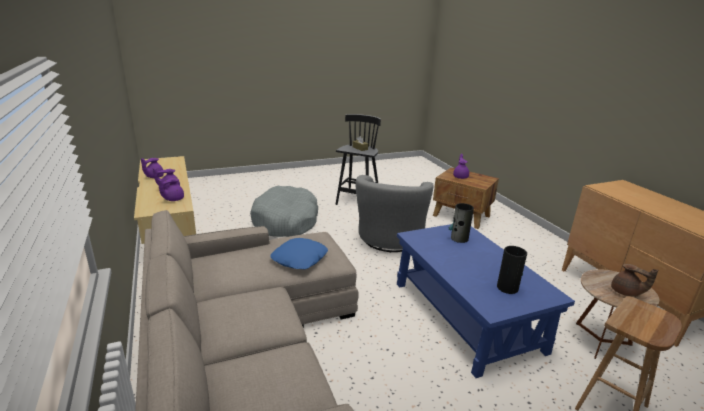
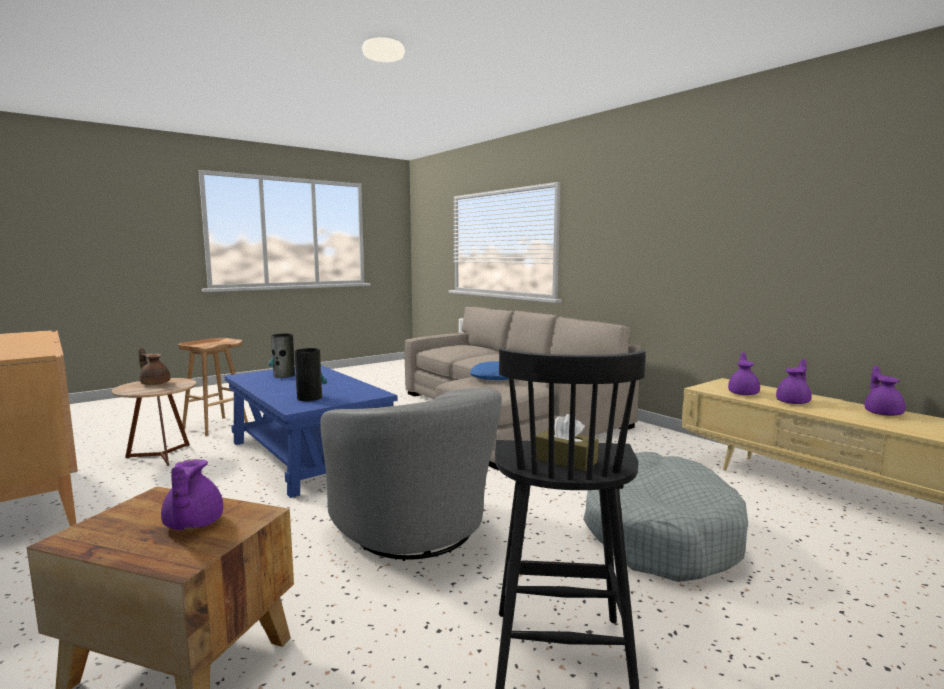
camera: 165 degrees right, 15 degrees down
(389, 240) = (416, 531): grey armchair -> grey armchair turned 150 degrees clockwise

